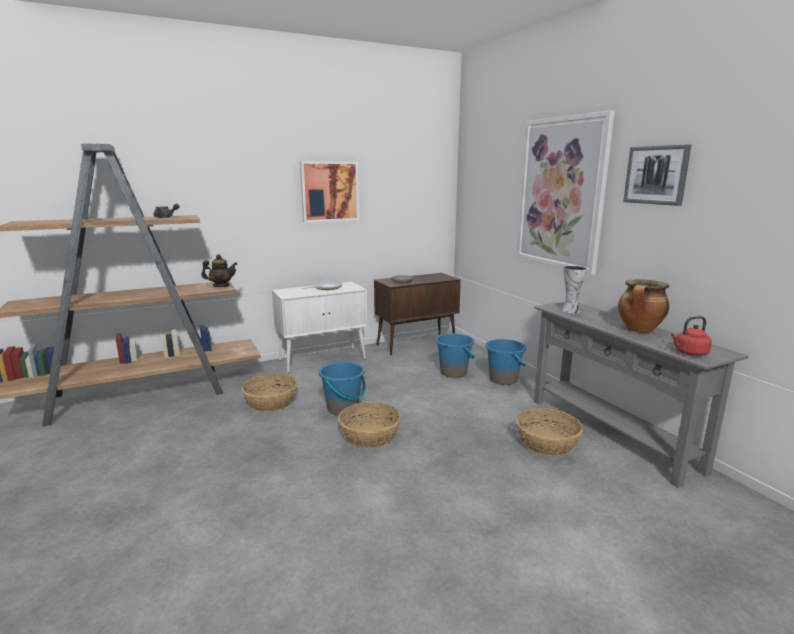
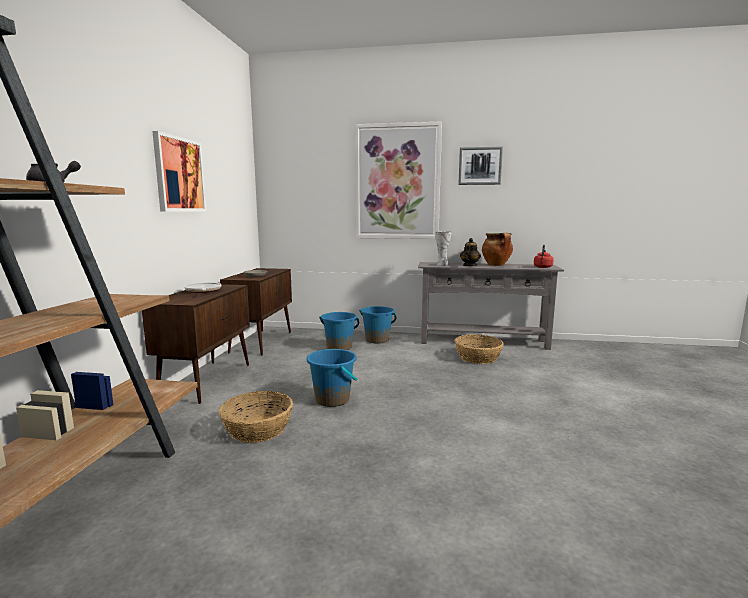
camera: 55 degrees left, 5 degrees down
(221, 286) = (129, 297): teapot -> teapot (469, 265)
(323, 359) = (207, 380): white cabinet -> brown cabinet
(370, 436) = (399, 402): basket -> none

